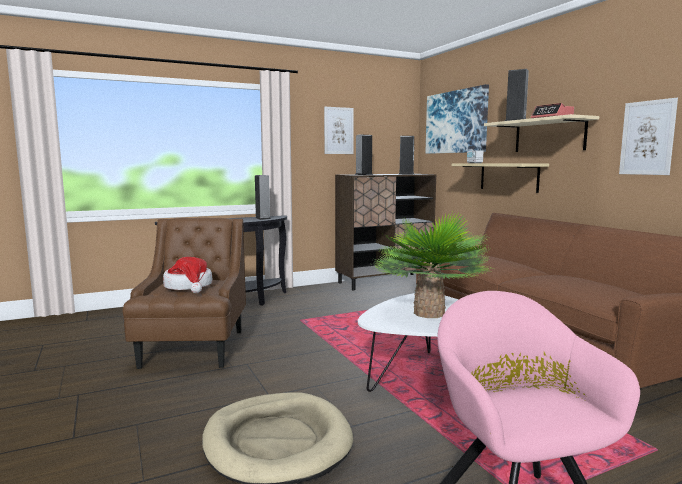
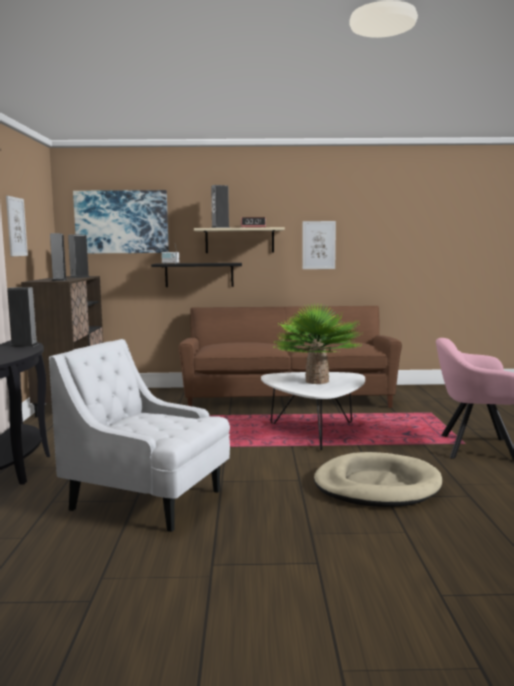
camera: 65 degrees left, 0 degrees up
(189, 286) = (165, 420): hat -> none
(193, 349) = (148, 500): brown armchair -> white armchair
(508, 177) = (199, 275): beige shelf -> black shelf

